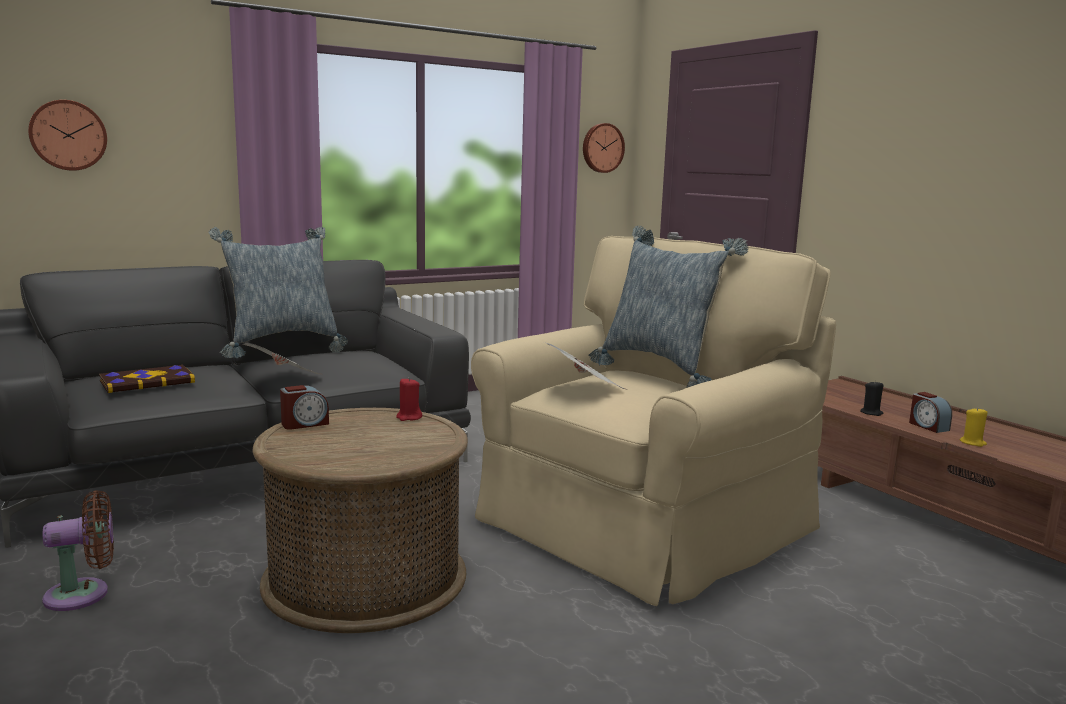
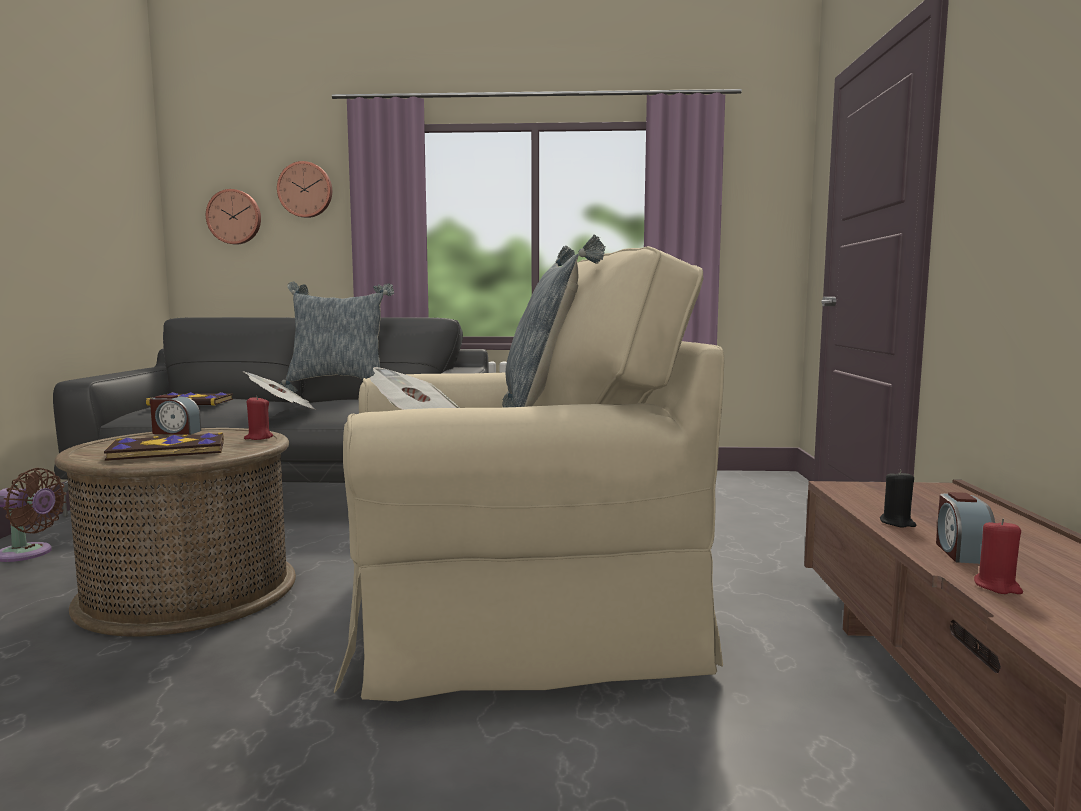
camera: 35 degrees right, 5 degrees down
(384, 445) = (167, 451): none -> book
(602, 148) = (762, 206): wall clock -> wall clock (305, 190)
(972, 443) = (997, 586): yellow candle -> red candle

